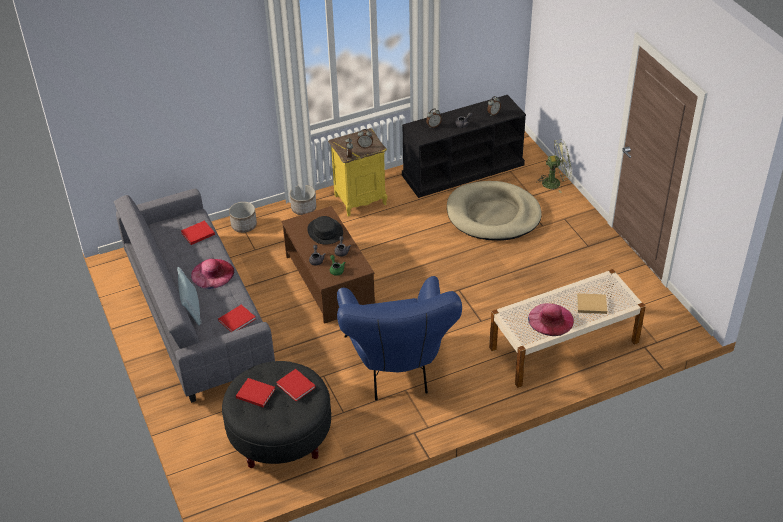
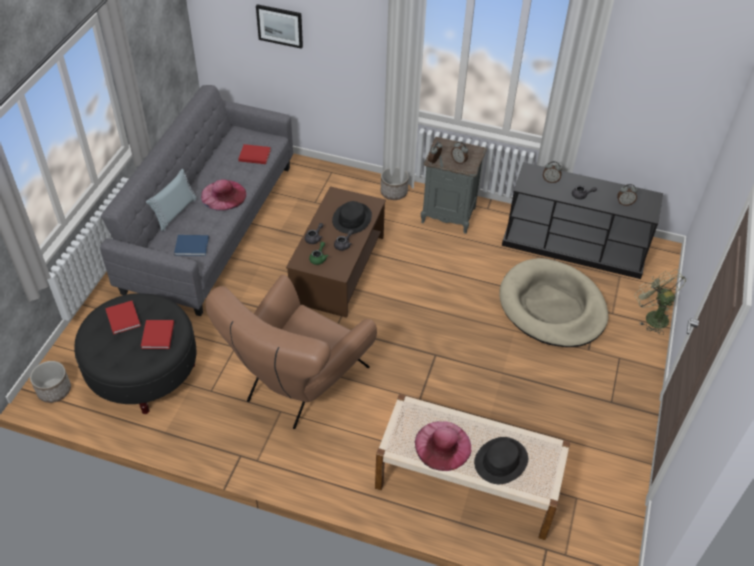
camera: 40 degrees right, 5 degrees up
(166, 112) = (280, 25): none -> picture
(238, 319) = (193, 246): red book -> blue book
(244, 225) = (331, 177): planter -> planter (54, 390)
(361, 200) = (448, 216): yellow nightstand -> grey nightstand
(396, 368) = (297, 386): blue armchair -> brown armchair
(555, 182) = (652, 316): green fan -> green fan turned 150 degrees counterclockwise
(590, 304) = (500, 461): beige book -> black hat

